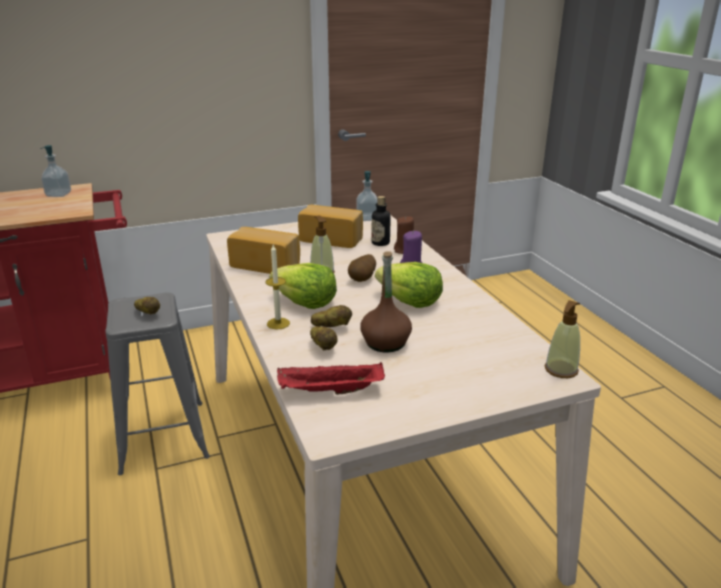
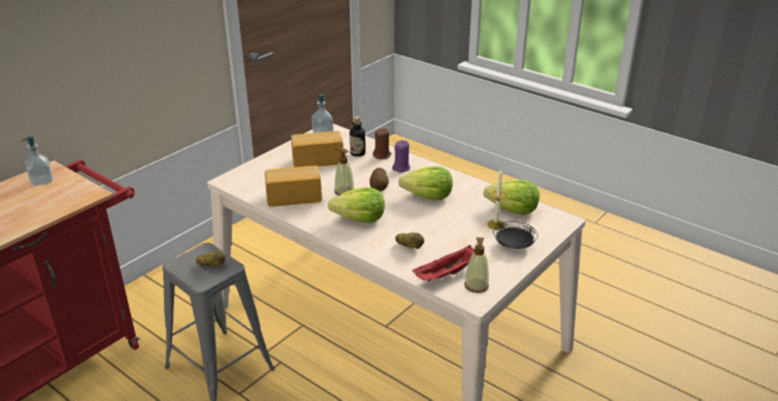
camera: 30 degrees left, 5 degrees up
(278, 323) = (360, 240): candle -> candle (495, 224)
(331, 327) = (398, 231): potato -> none
(385, 343) = (444, 231): brown bottle -> none
(458, 386) = (514, 245): none -> black plate
(502, 344) = (513, 209): none -> lettuce
(561, 370) = (558, 216): soap dispenser -> soap dispenser (476, 286)

